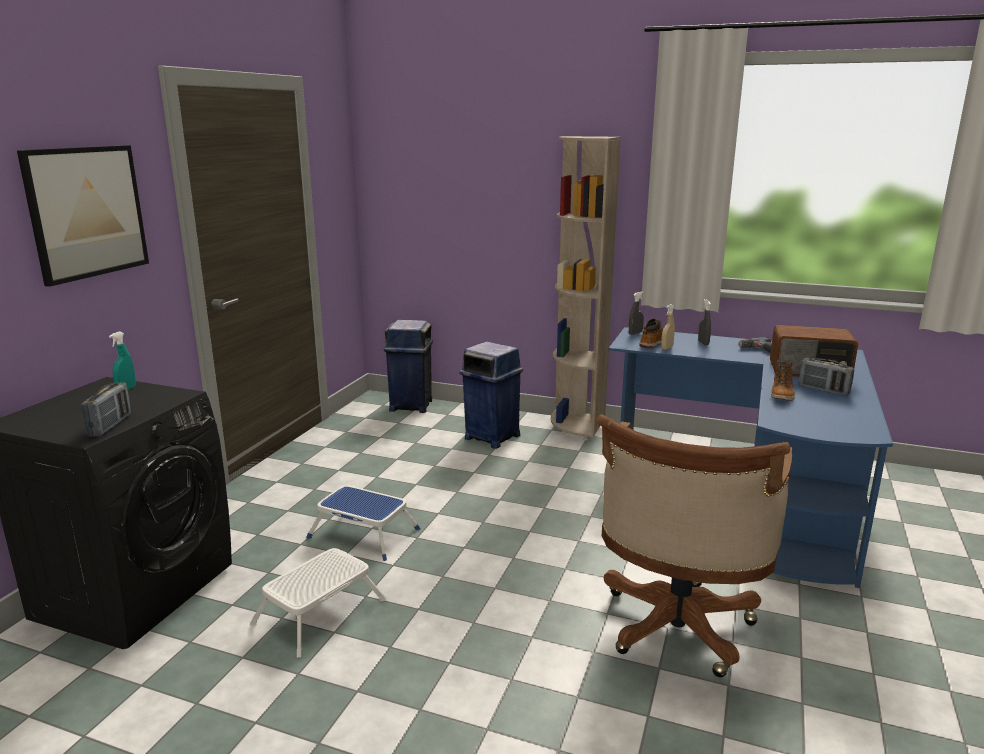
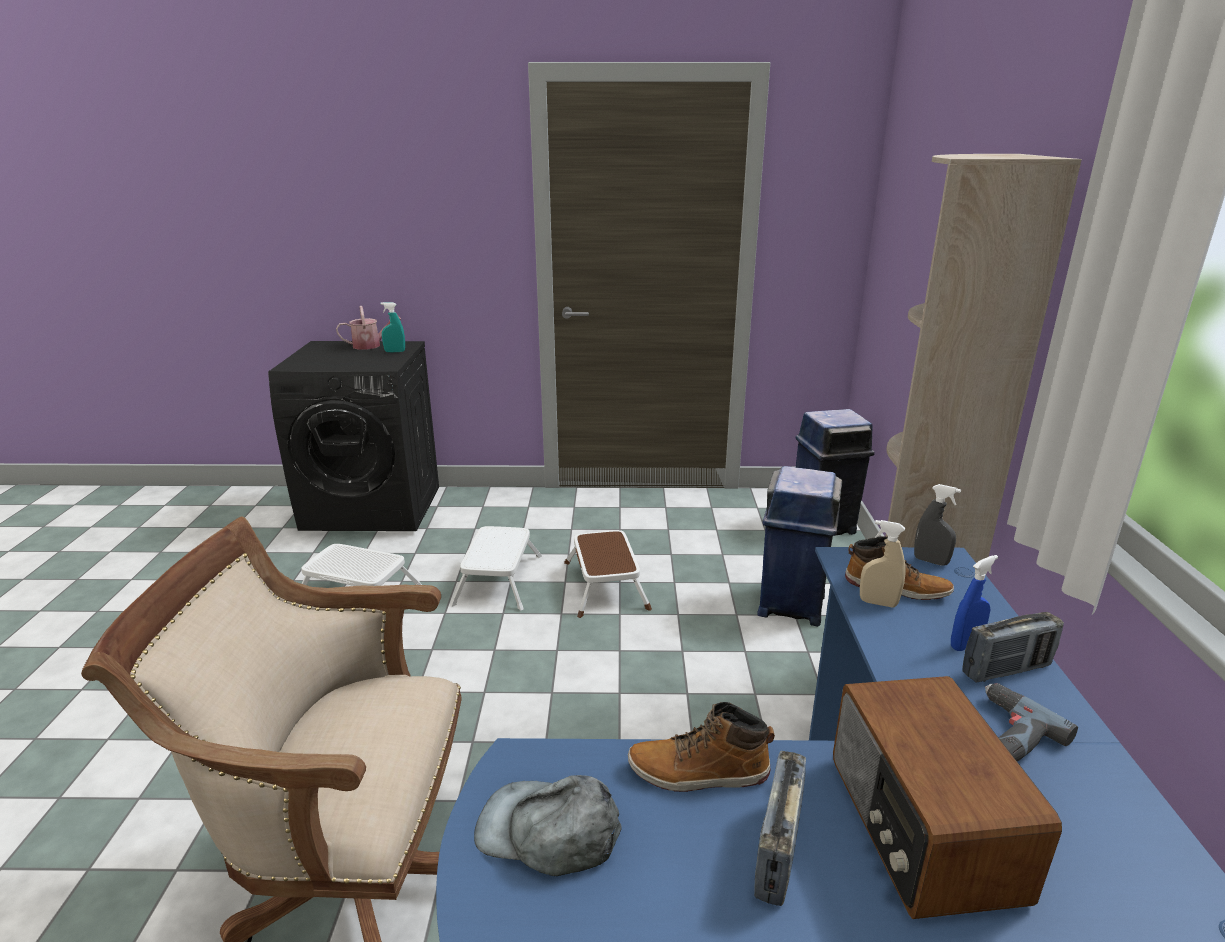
camera: 70 degrees right, 5 degrees up
(74, 398) = (371, 345): none -> watering can
(87, 212) = (424, 199): picture -> none
(110, 425) = (312, 365): radio -> radio (1006, 670)
(363, 533) = (497, 579): blue step ladder -> white step ladder
(415, 490) = (605, 585): none -> brown step ladder
(703, 343) = (965, 644): grey spray bottle -> blue spray bottle
(818, 421) = (548, 831): none -> grey cap

